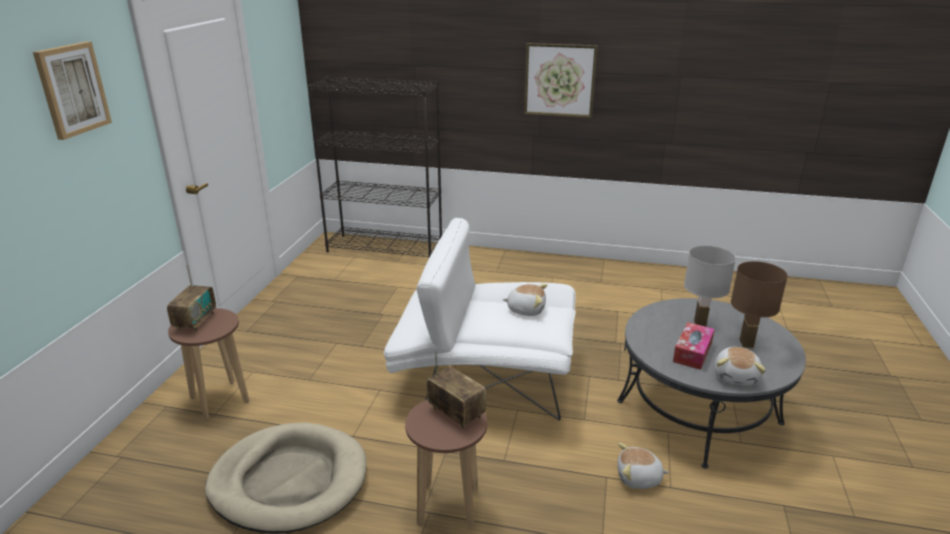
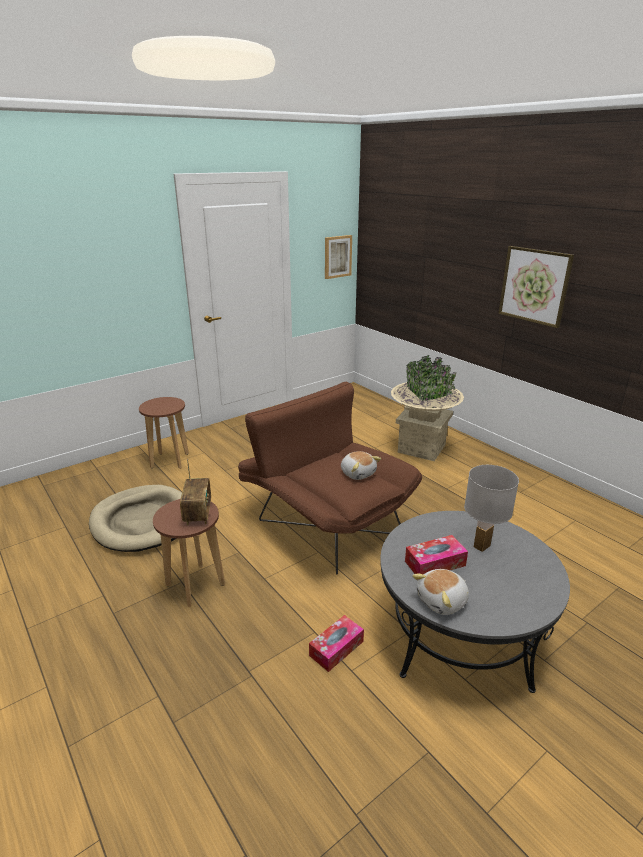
camera: 40 degrees right, 0 degrees up
(72, 89) = (115, 236): picture -> picture (337, 256)
(195, 321) = (160, 402): radio -> none
(385, 248) = (378, 406): black bookcase -> none
(480, 275) = (422, 448): none -> beige planter
(484, 380) = (324, 521): white armchair -> brown armchair
(639, 478) = (336, 648): plush toy -> tissue box
(745, 343) = (500, 582): brown table lamp -> none

